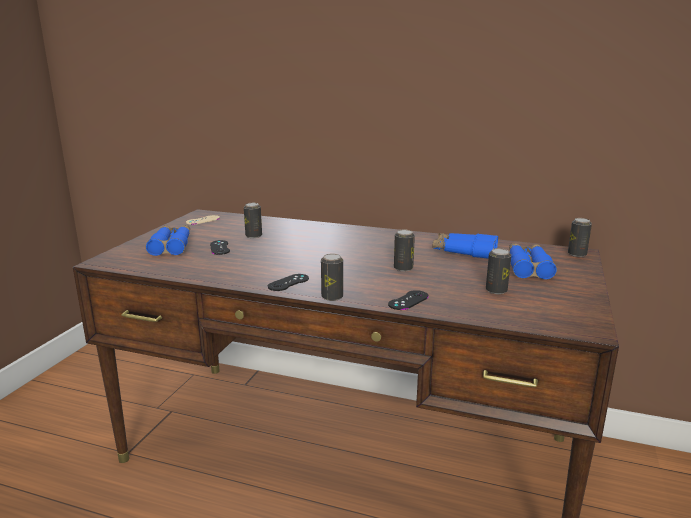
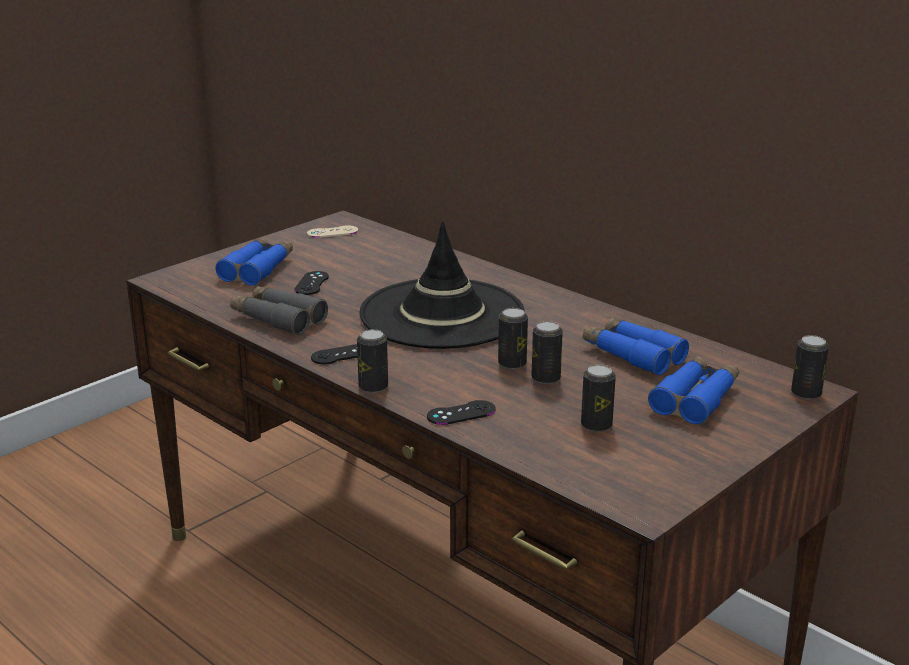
camera: 25 degrees right, 5 degrees up
(218, 270) = (278, 319): none -> grey binoculars
(253, 236) = (372, 271): can -> can (546, 378)
(327, 250) = (442, 314): none -> black hat

